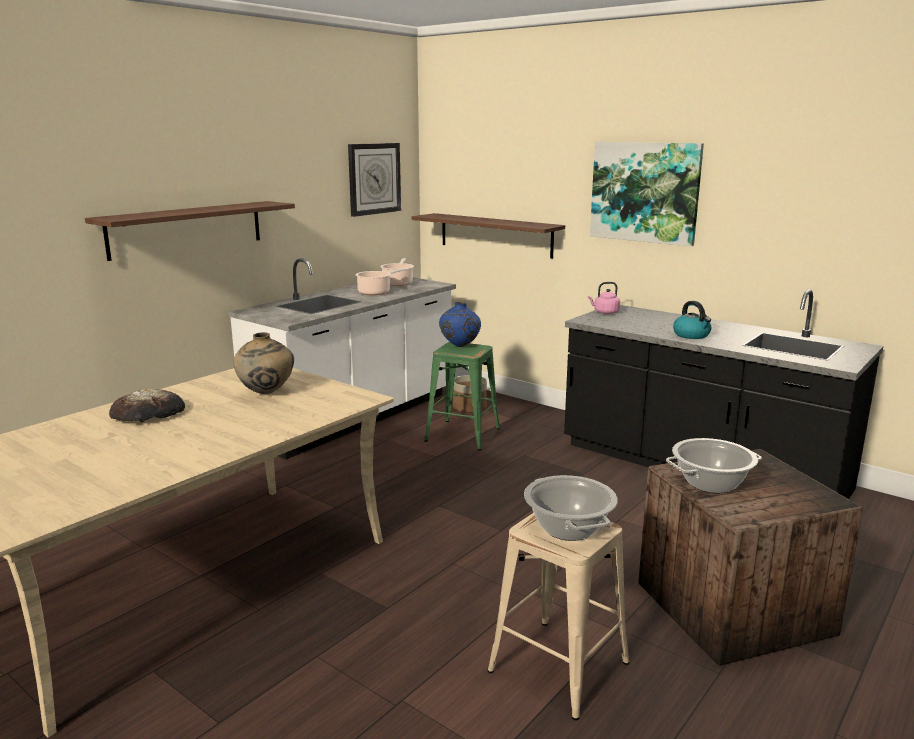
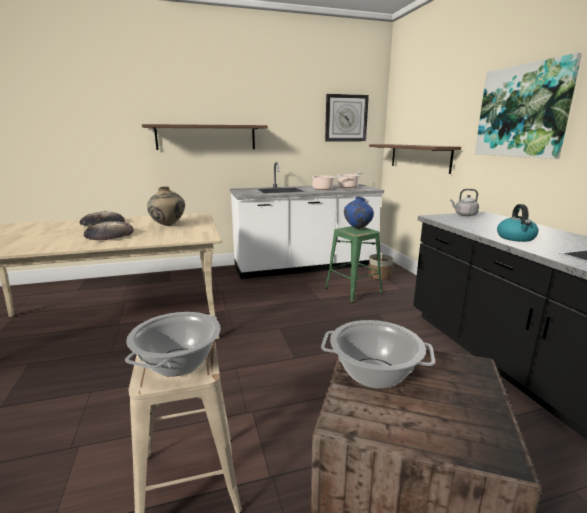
camera: 35 degrees right, 0 degrees up
(221, 426) = (109, 235): none -> bread
(605, 312) = (464, 215): pink kettle -> grey kettle

